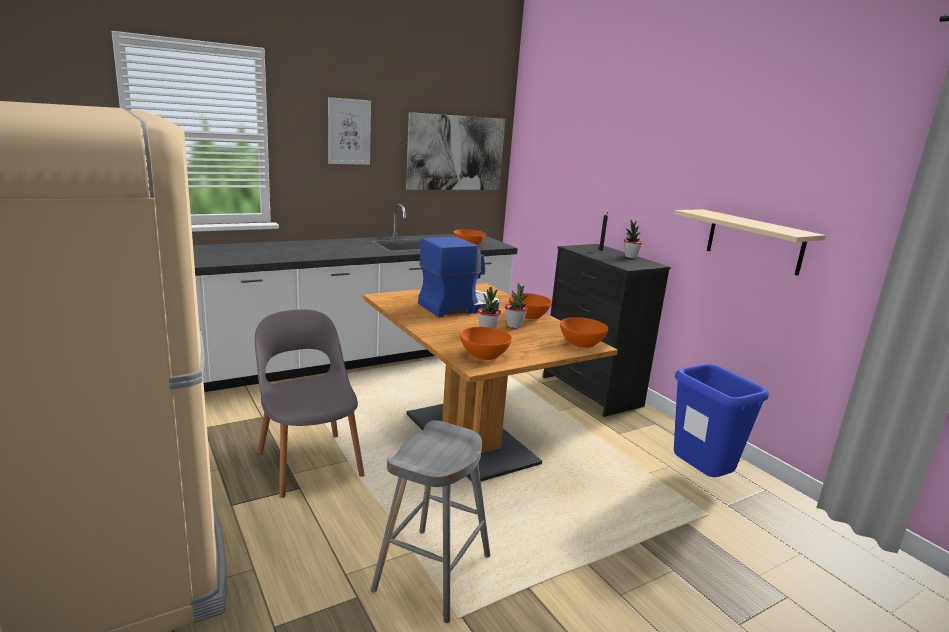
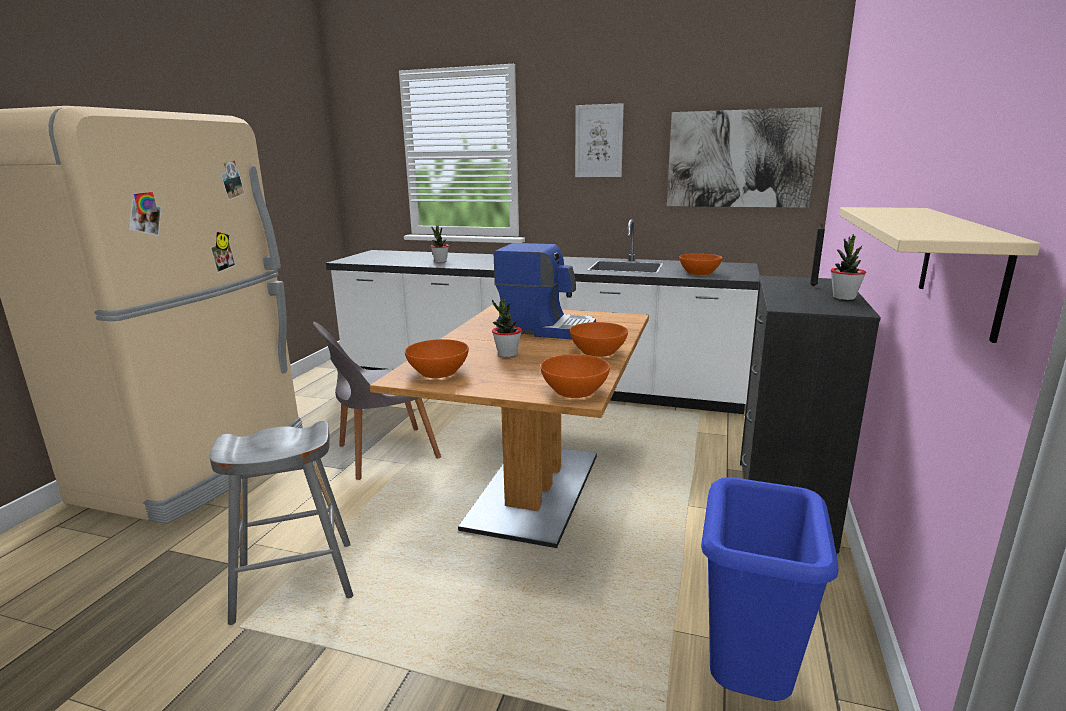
camera: 50 degrees right, 0 degrees up
(309, 461) = (383, 453): grey chair -> grey chair turned 135 degrees counterclockwise
(514, 325) = (549, 357): potted plant -> potted plant (440, 261)

